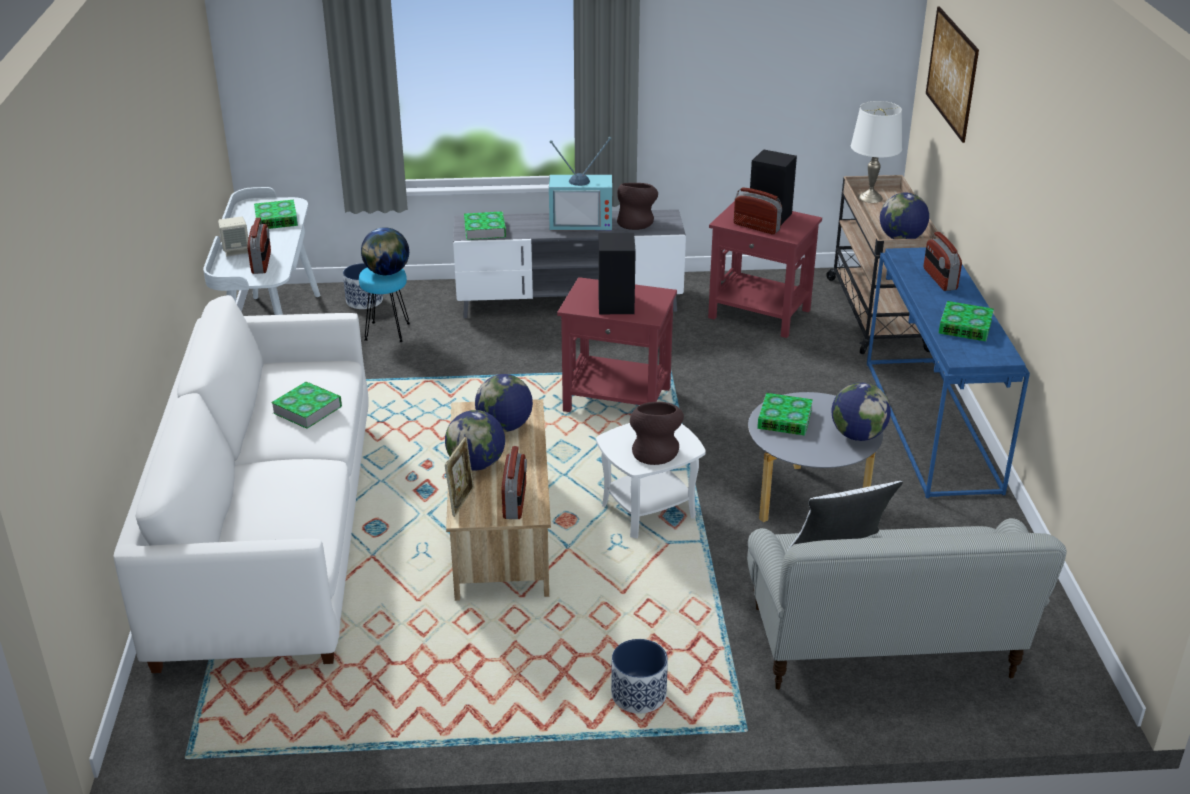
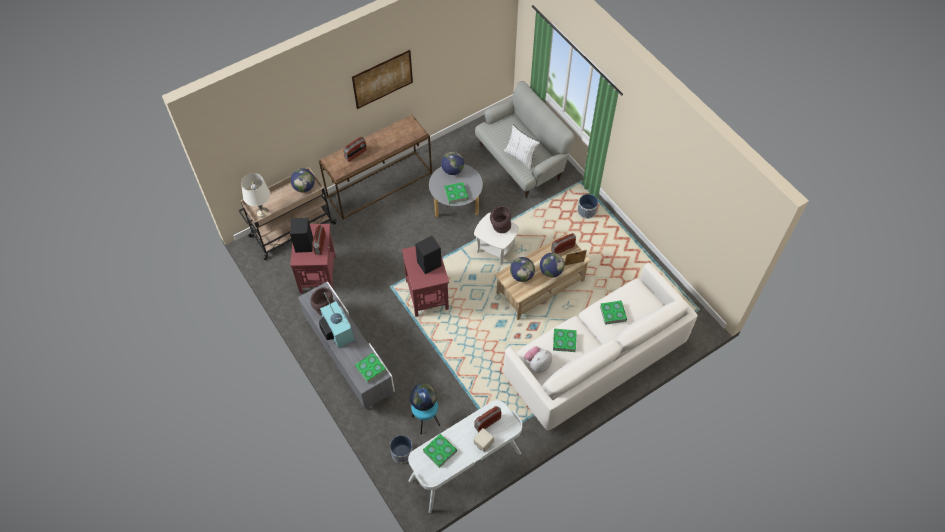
camera: 120 degrees left, 25 degrees up
(305, 370) = (537, 364): none -> plush toy
(933, 426) = (380, 184): blue console table -> brown console table
(951, 73) = (260, 133): picture -> picture (382, 79)
(965, 326) = (392, 137): book -> book (613, 313)

